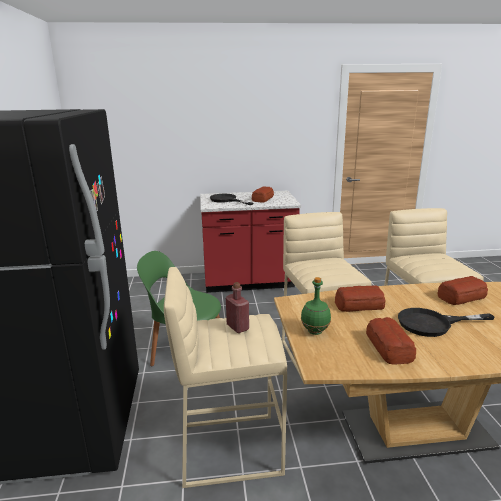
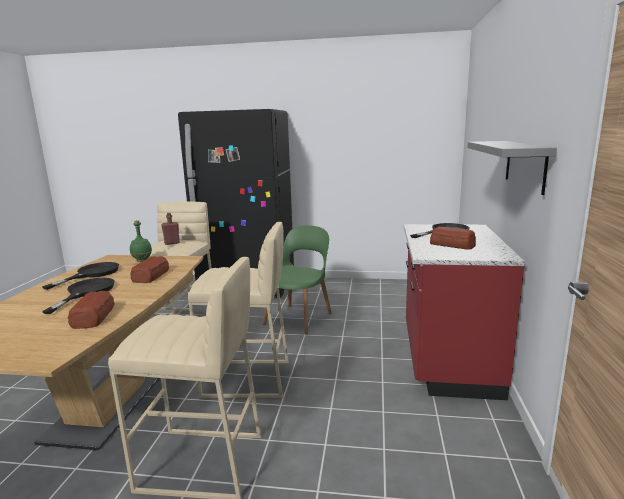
camera: 105 degrees right, 5 degrees down
(267, 141) = (525, 165): none -> grey shelf
(389, 348) = (92, 274): bread -> black frying pan

